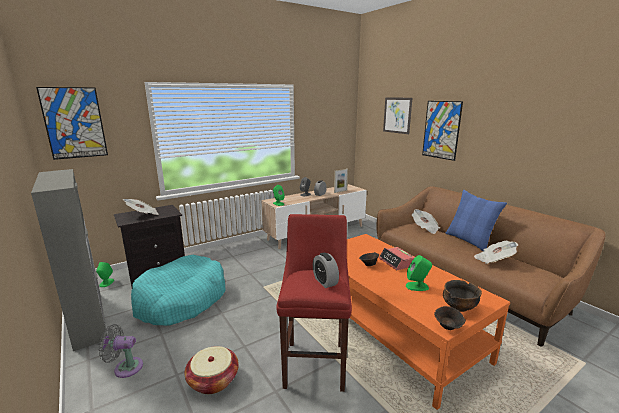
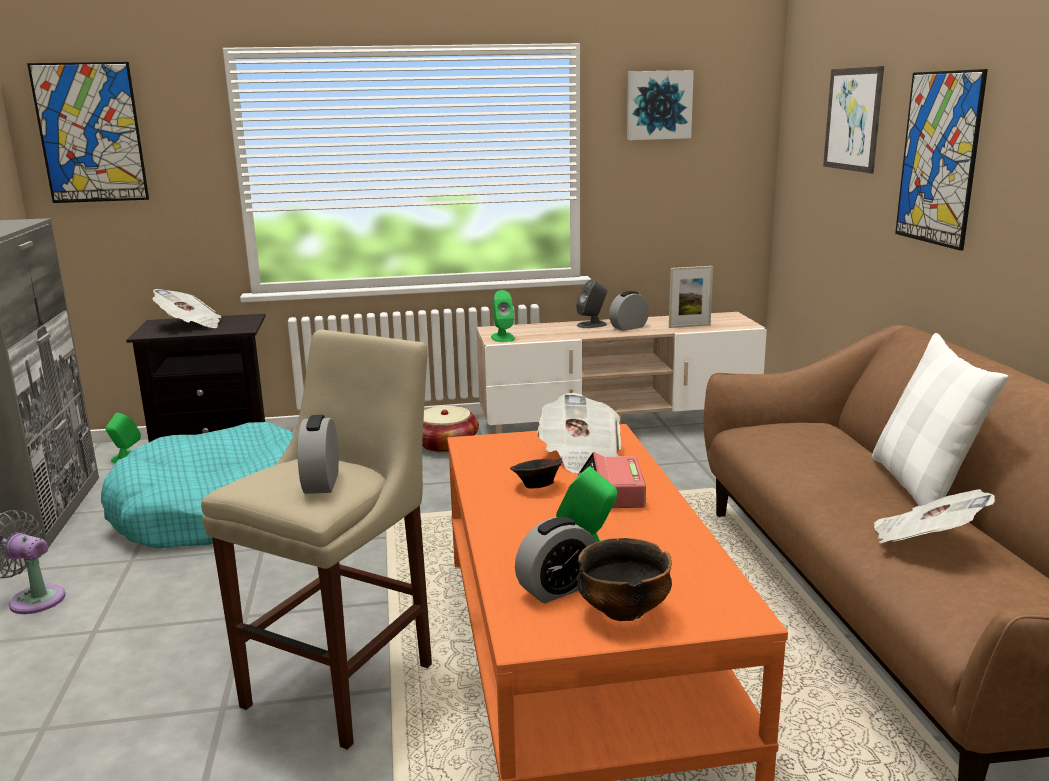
camera: 25 degrees right, 0 degrees up
(213, 380) = (140, 657): basket -> basket (446, 445)
(315, 362) = (346, 680): red stool -> beige stool
(320, 108) = (658, 105): none -> picture
(425, 228) = (827, 438): newspaper -> newspaper (579, 455)
(428, 304) = (557, 589): none -> alarm clock
(448, 327) = (536, 641): brown bowl -> none
(469, 241) = (921, 486): blue pillow -> white pillow

